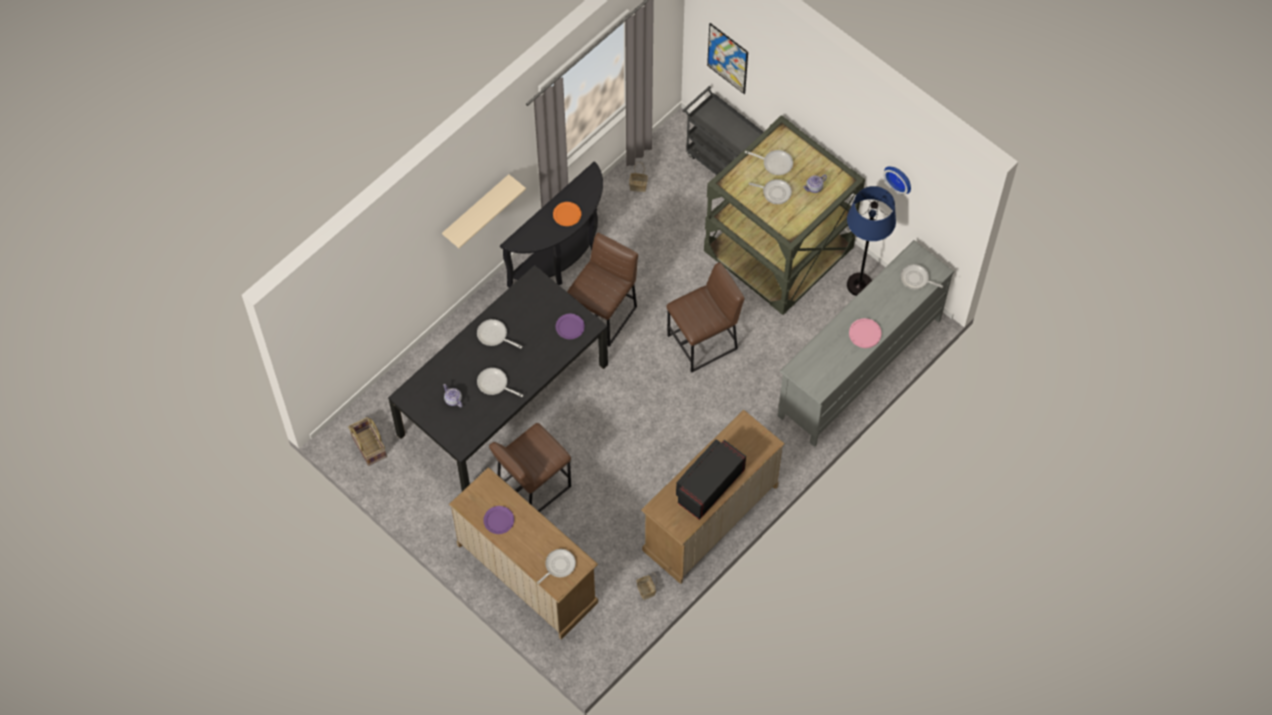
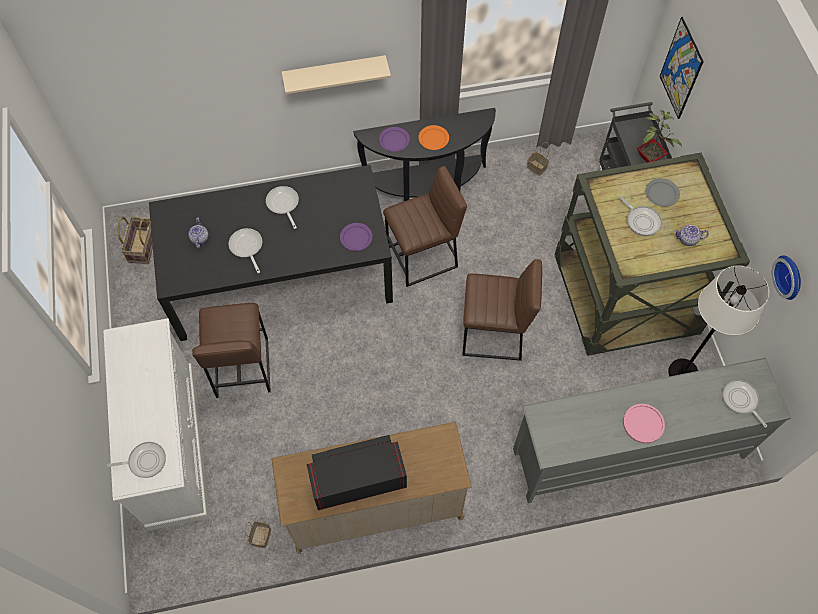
camera: 35 degrees right, 0 degrees up
(498, 520) = (131, 376): purple plate -> purple plate (394, 140)
(527, 572) = (172, 444): brown cabinet -> white cabinet
(533, 487) = (242, 368): brown chair -> brown chair turned 90 degrees counterclockwise
(736, 132) = (650, 157): none -> potted plant
(775, 163) = (662, 193): frying pan -> grey plate
(859, 285) = (683, 373): blue floor lamp -> white floor lamp

